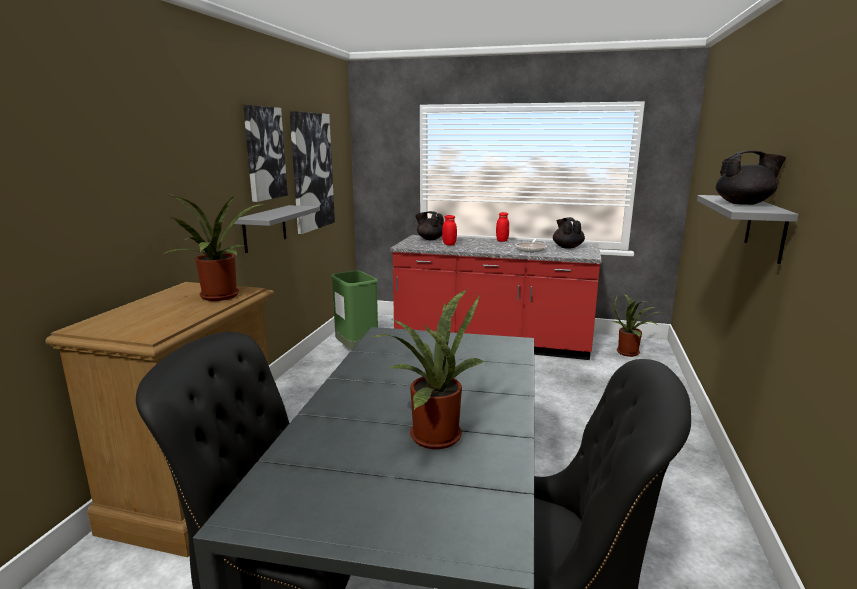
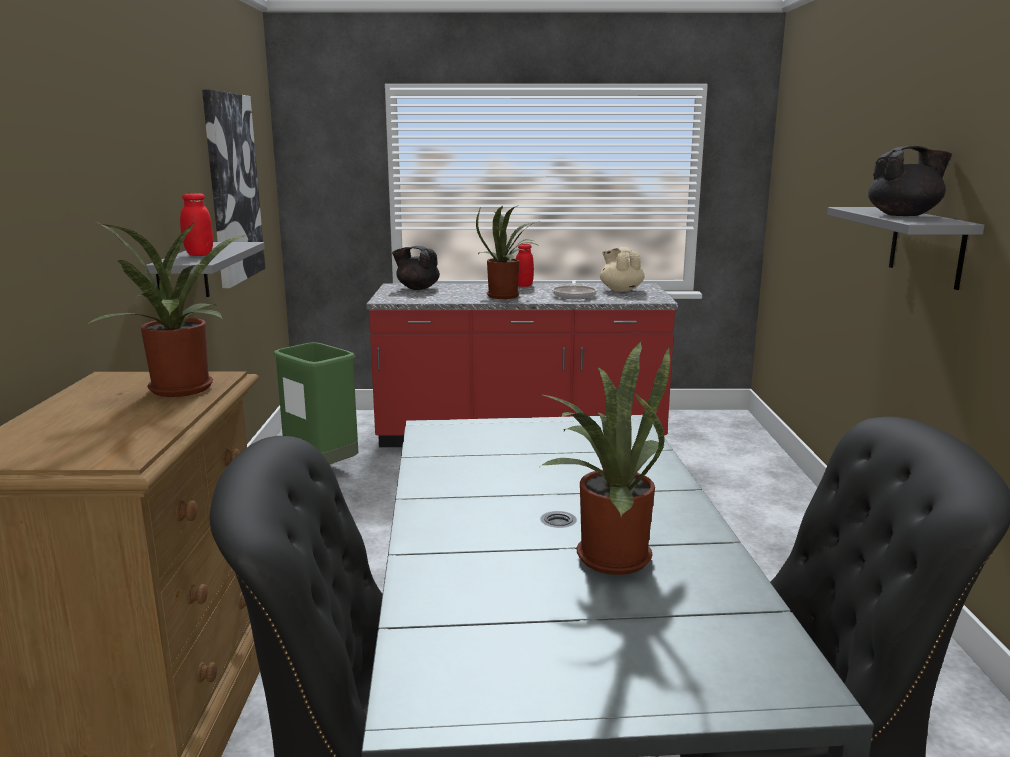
camera: 15 degrees left, 0 degrees up
(264, 153) = (176, 157): picture -> none
(449, 244) = (452, 294): red jar -> red jar (199, 255)
(567, 247) = (620, 290): black teapot -> beige teapot
(630, 353) = (710, 432): potted plant -> potted plant (506, 296)

